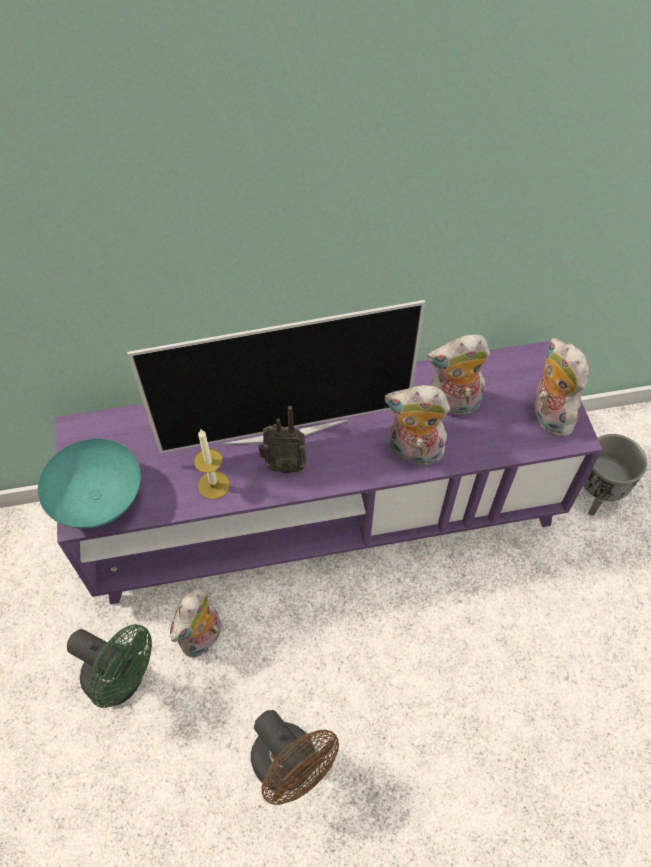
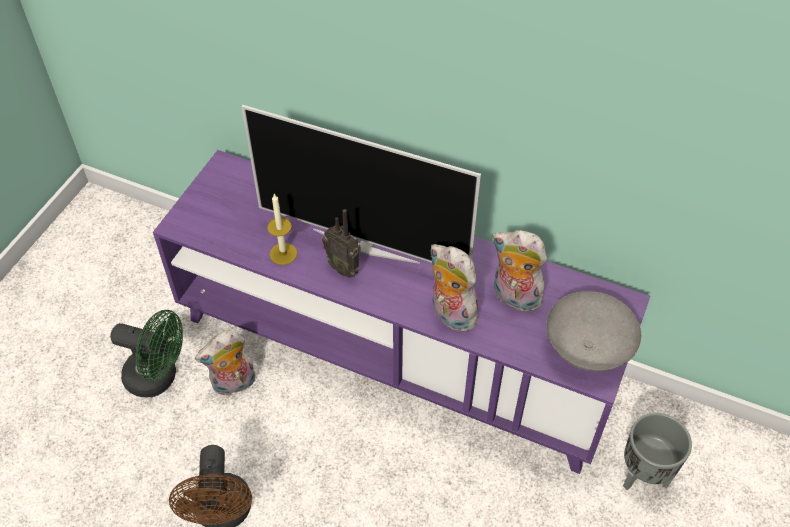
camera: 35 degrees right, 5 degrees down
(97, 501) = (198, 220): turquoise bowl -> none
(122, 680) = (159, 377): green fan -> green fan turned 45 degrees counterclockwise
(547, 415) = (588, 349): plush toy -> grey bowl

